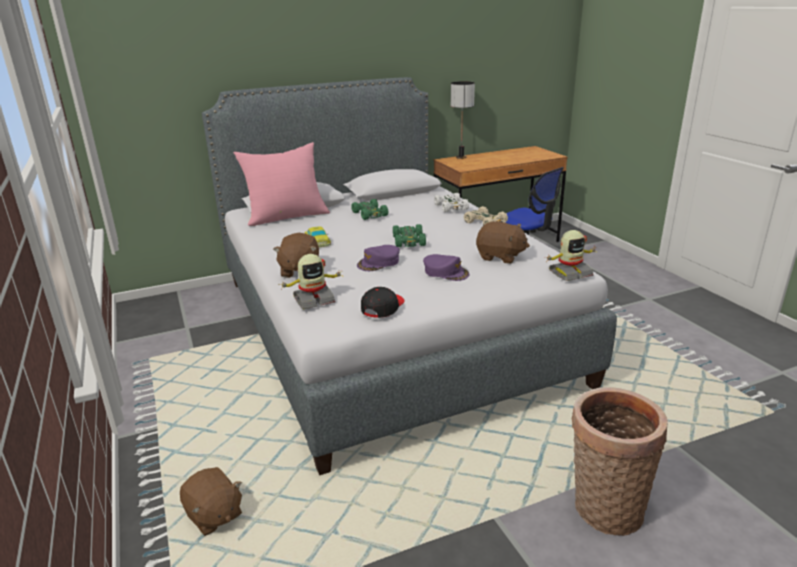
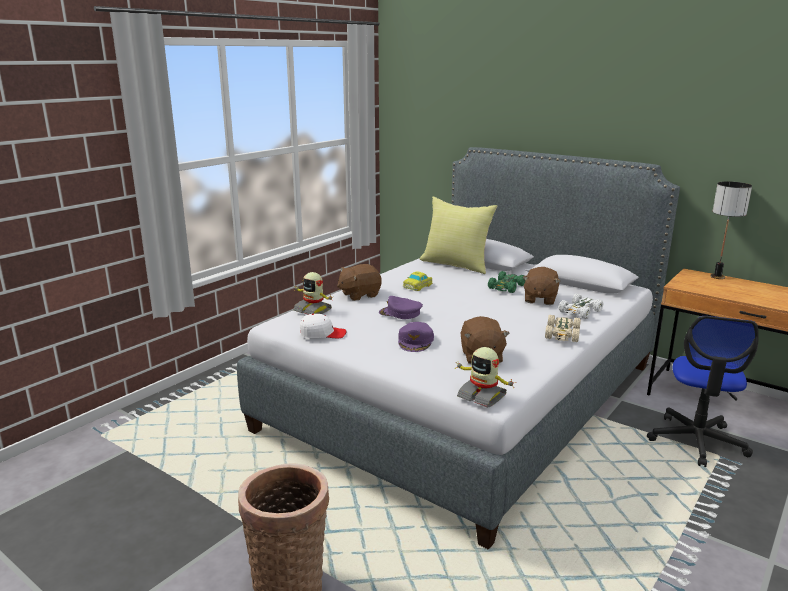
camera: 60 degrees right, 5 degrees down
(214, 515) = (193, 409): brown plush toy -> brown plush toy (539, 299)
(287, 216) = (456, 264): pink pillow -> yellow pillow
(382, 307) = (322, 333): black cap -> white cap
(409, 241) = (463, 314): green toy car -> none

